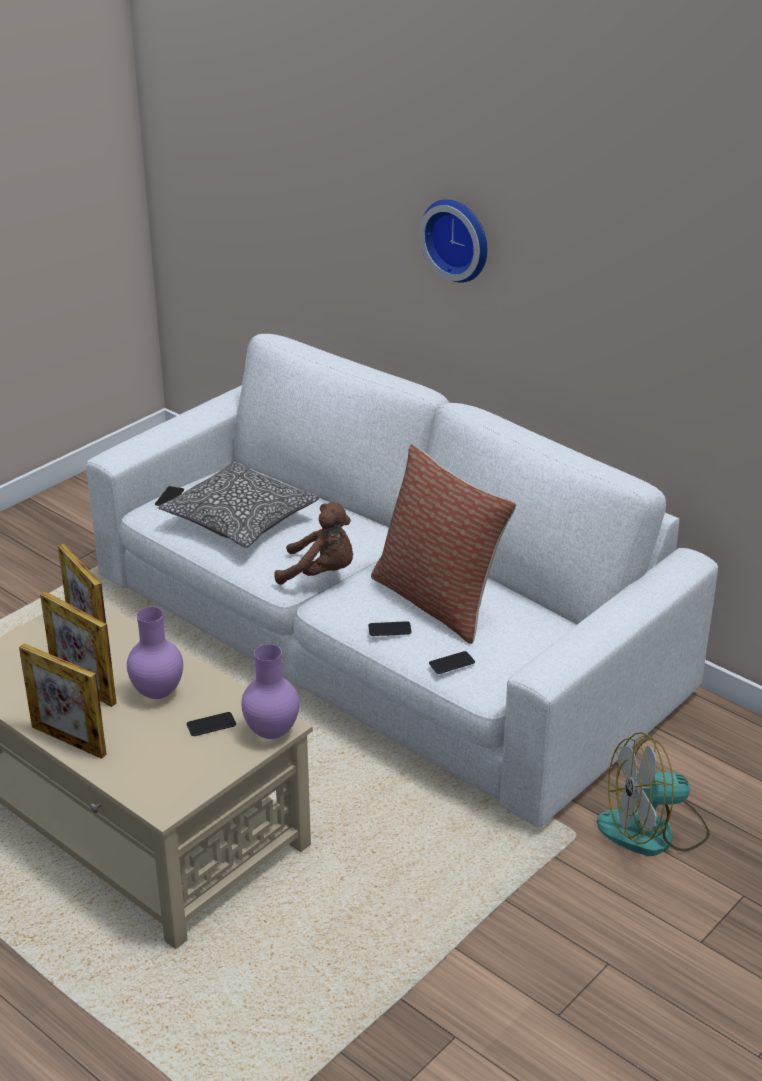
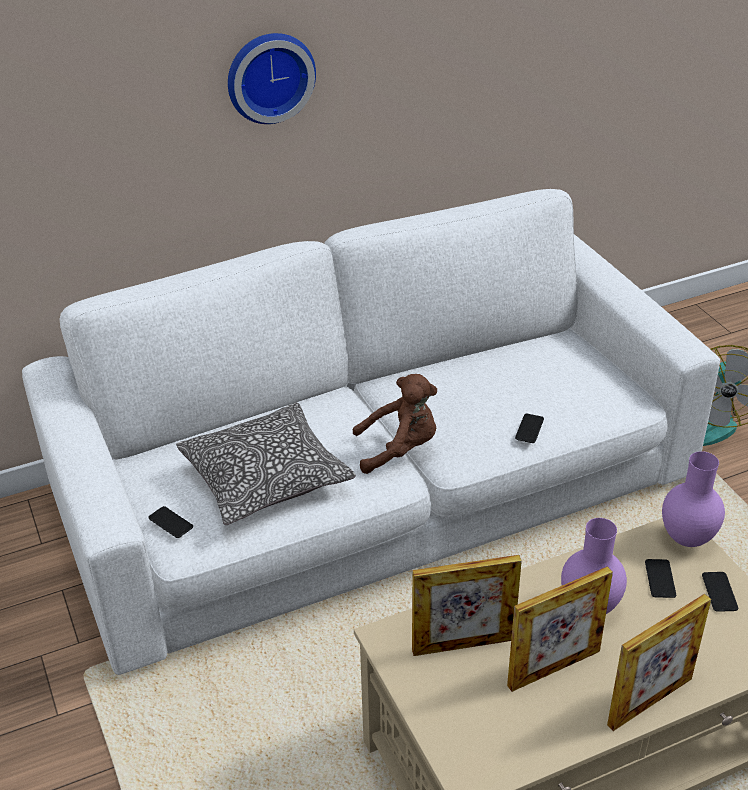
camera: 65 degrees left, 5 degrees up
(321, 573) = (399, 449): brown plush toy -> brown plush toy turned 45 degrees clockwise
(438, 600) = (496, 389): pillow -> none
(451, 663) = (598, 408): phone -> phone (719, 592)

